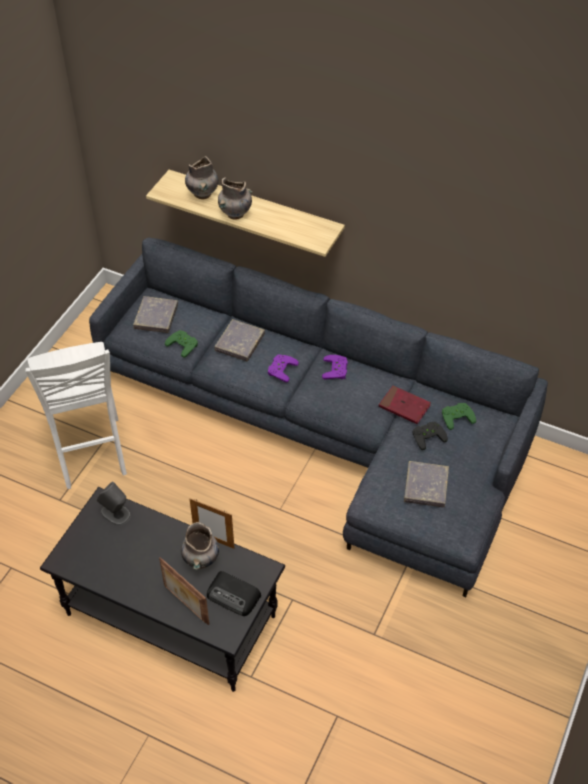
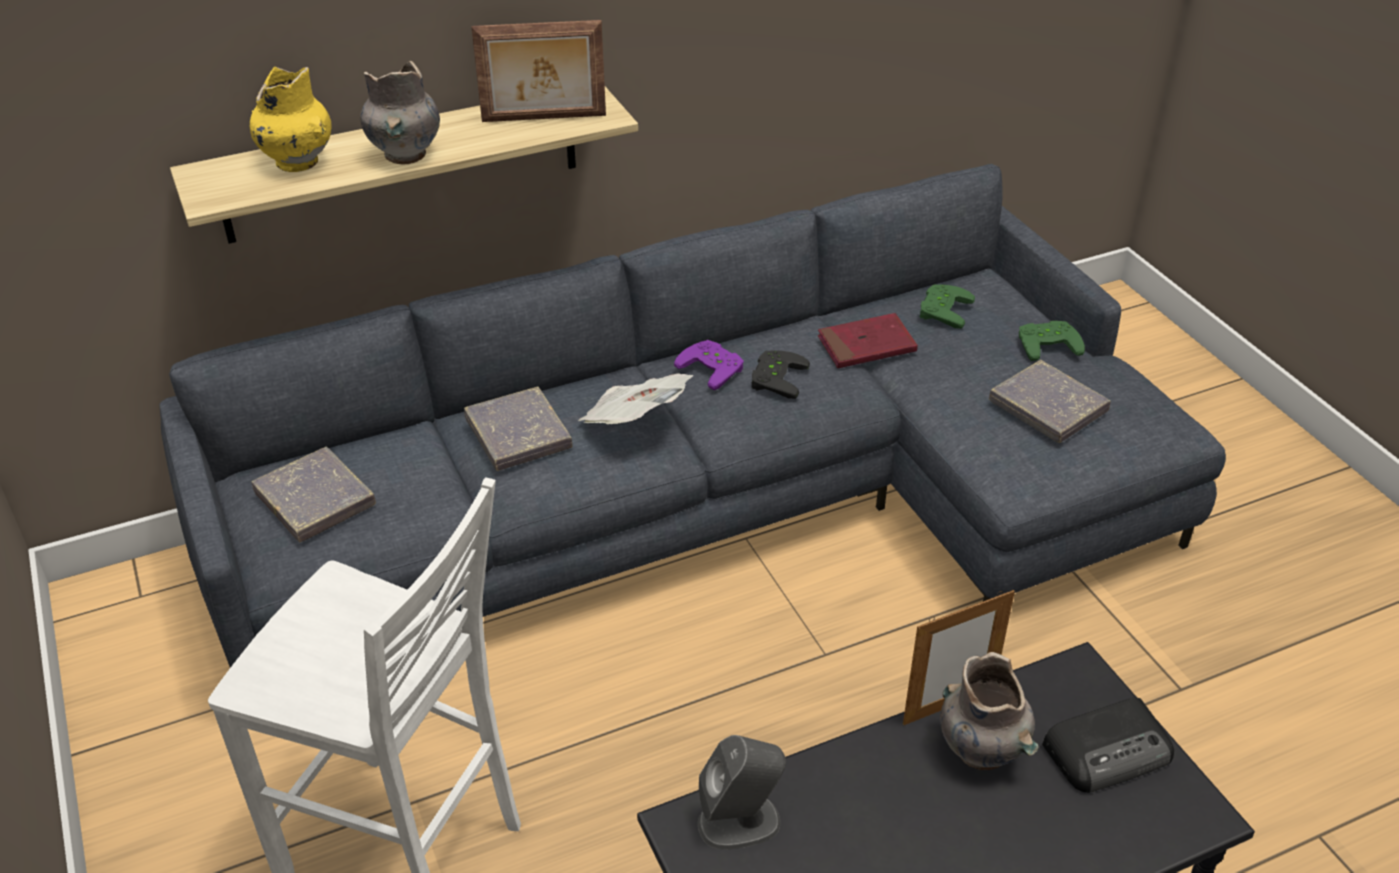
camera: 50 degrees left, 10 degrees down
(184, 344) = (427, 501): green game controller -> green game controller (1047, 342)
(185, 605) = (1075, 839): picture frame -> picture frame (544, 119)
(202, 193) = (297, 162): grey vase -> yellow vase
(280, 369) = (635, 422): purple game controller -> newspaper
(427, 435) = (949, 353): black game controller -> black game controller (775, 377)

